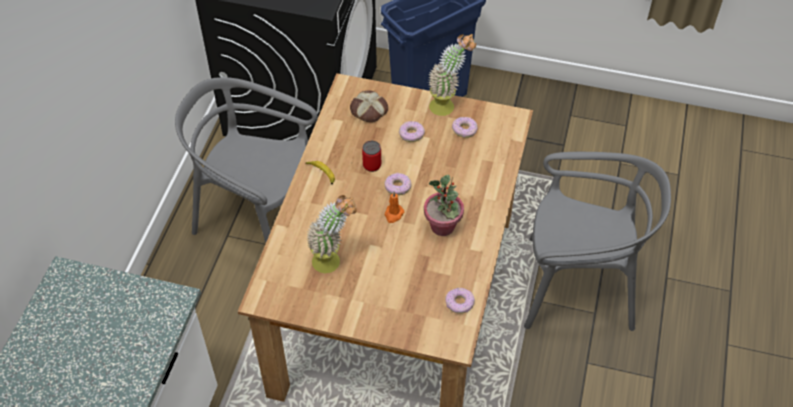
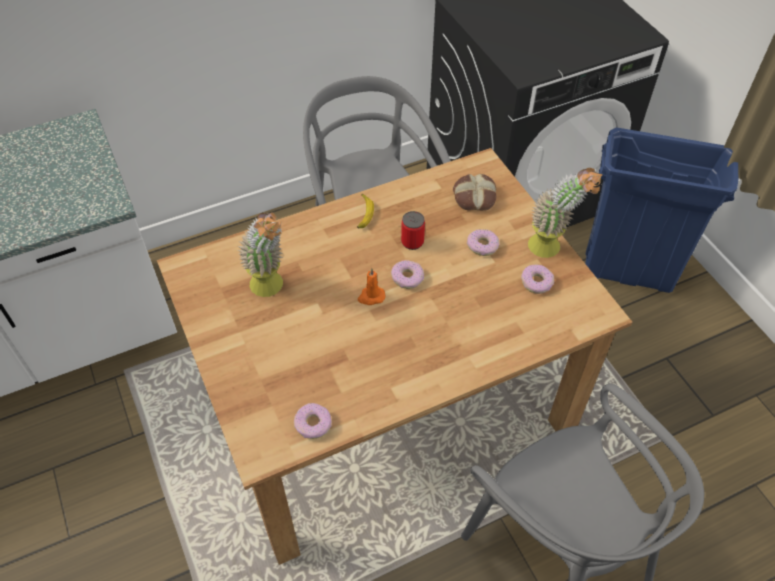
camera: 50 degrees right, 0 degrees up
(443, 226) = (396, 346): potted plant -> none

